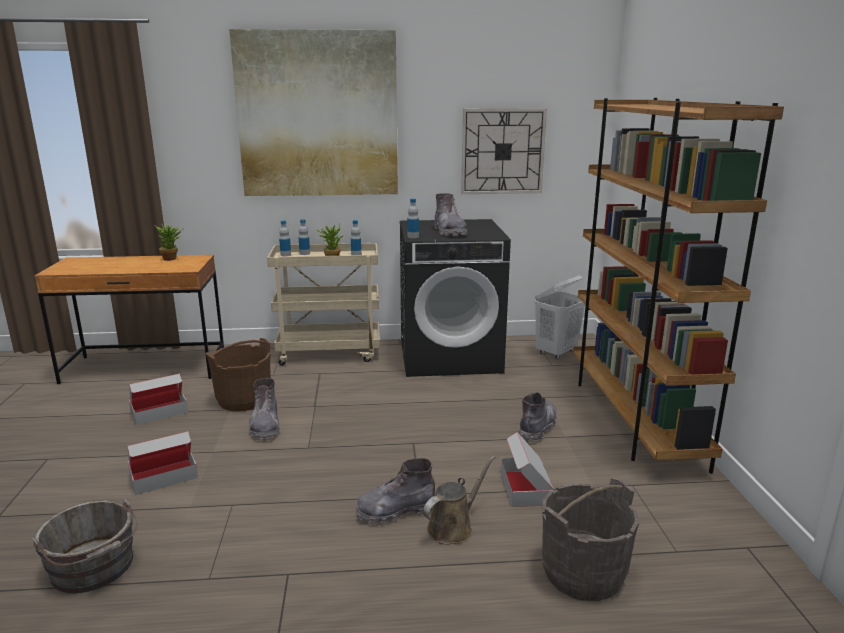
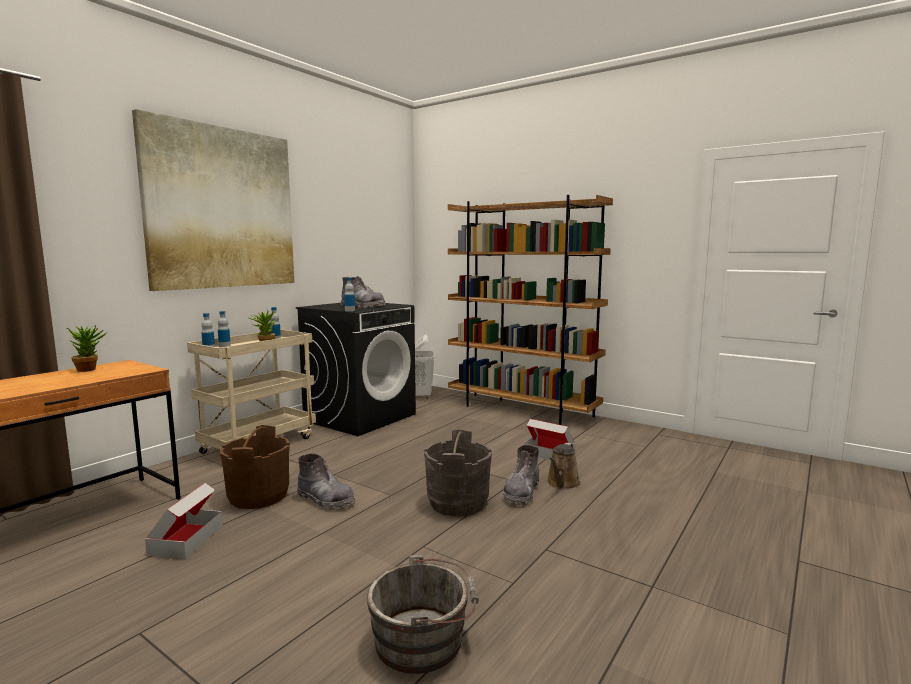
camera: 50 degrees left, 10 degrees down
(164, 476) = (321, 566): cardboard box -> none
(453, 527) = (562, 484): brown watering can -> brown watering can turned 150 degrees counterclockwise
(502, 151) = (358, 246): wall clock -> none
(537, 427) = (493, 429): grey boot -> none
(582, 573) = (641, 469): grey bucket -> grey bucket (457, 503)

